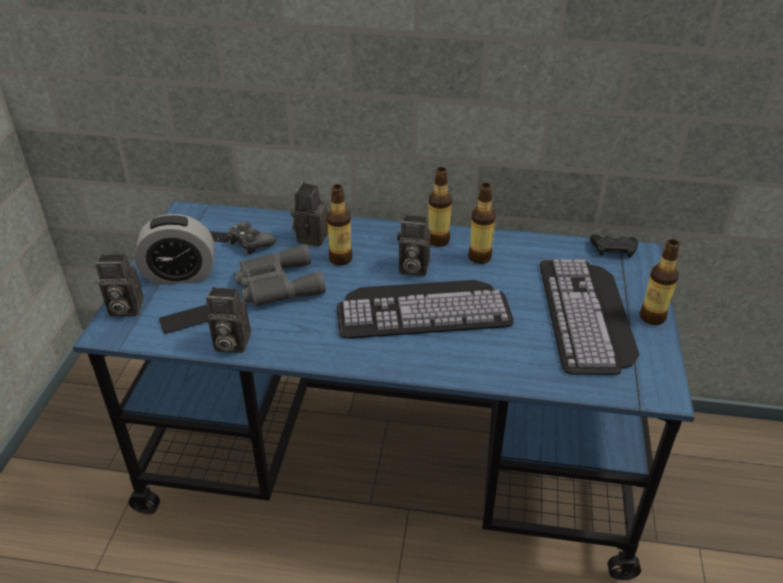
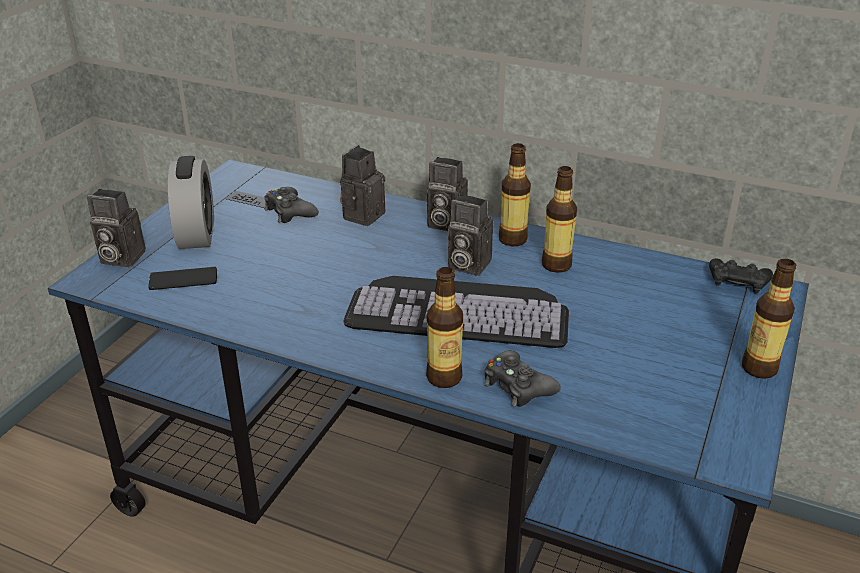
camera: 15 degrees right, 5 degrees down
(180, 275) = (196, 234): alarm clock -> alarm clock turned 105 degrees counterclockwise
(229, 343) = (214, 312): camera -> camera (444, 223)
(276, 285) = (298, 259): grey binoculars -> none
(340, 259) = (385, 243): bottle -> bottle (444, 377)
(492, 363) = (517, 386): none -> black game controller
(589, 315) = (671, 351): keyboard -> none

